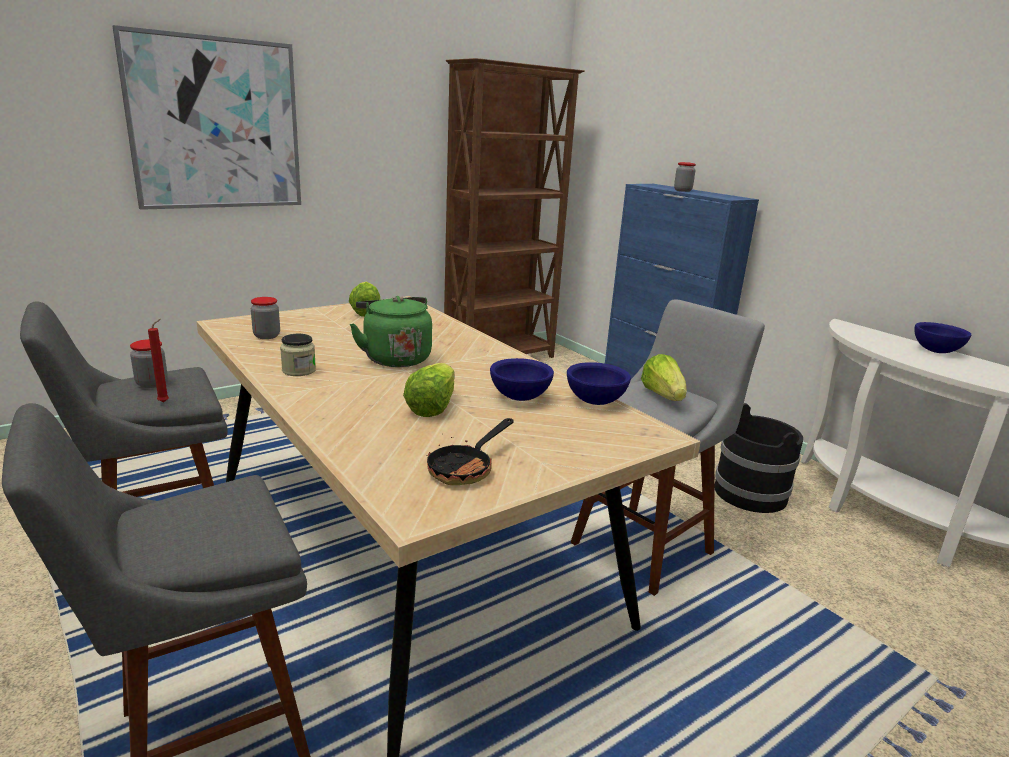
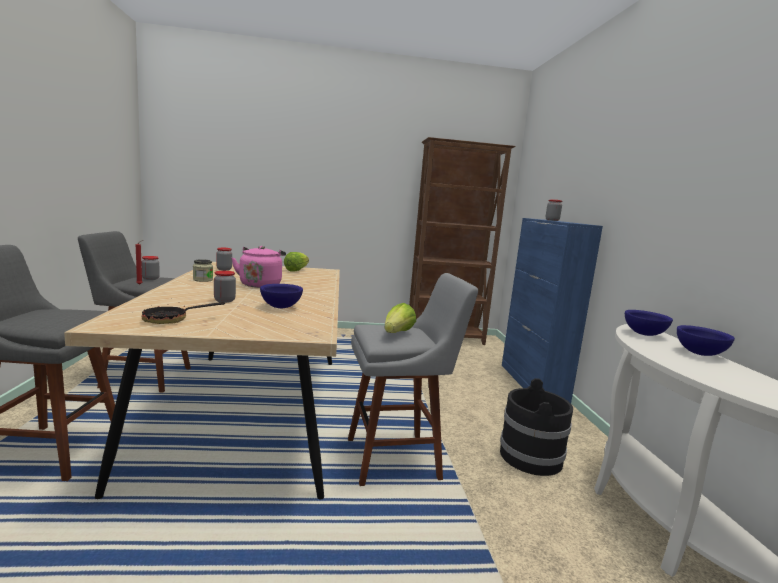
camera: 30 degrees right, 10 degrees down
(215, 124) = (279, 173): picture -> none
(395, 358) = (260, 284): green kettle -> pink kettle
(432, 407) = (224, 300): lettuce -> jar
(596, 401) = (320, 317): blue bowl -> blue bowl (645, 334)

